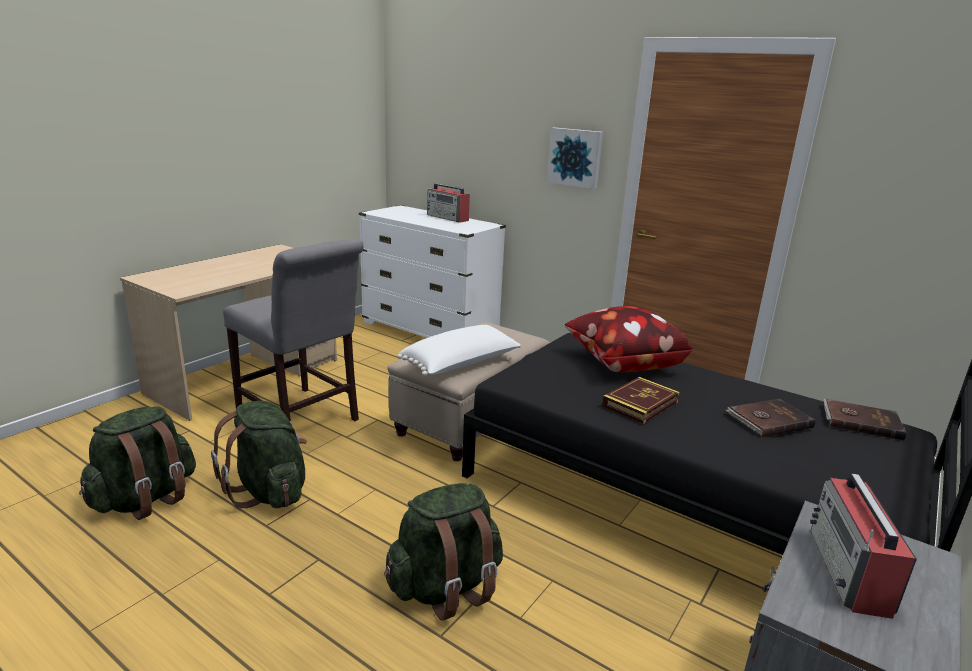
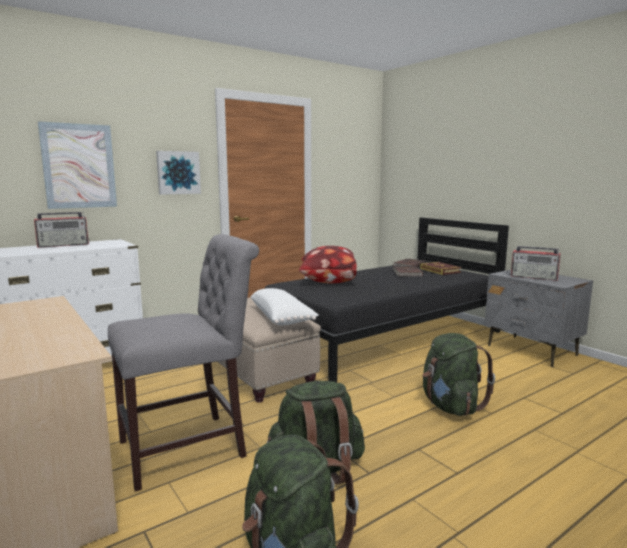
camera: 70 degrees left, 10 degrees down
(481, 140) = (79, 166): none -> picture
(640, 404) = (381, 285): book -> book (440, 270)

